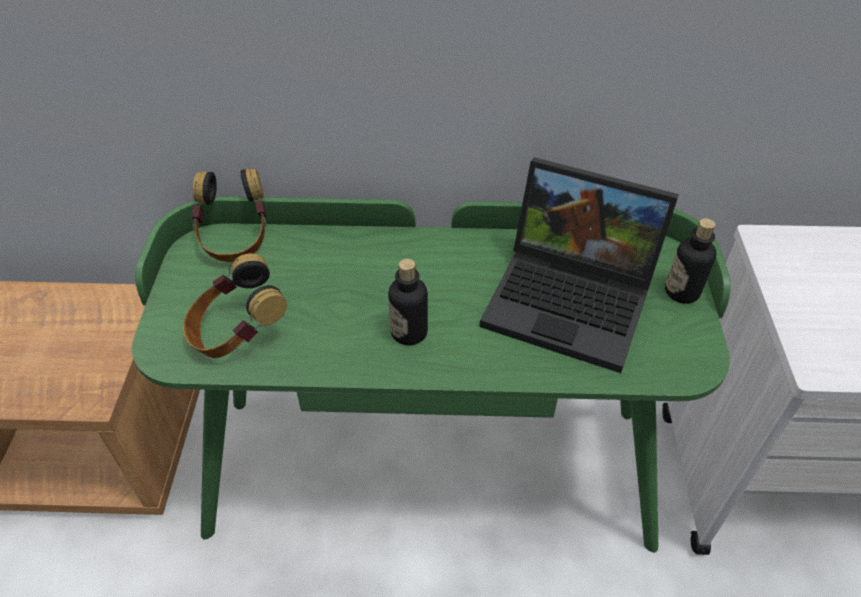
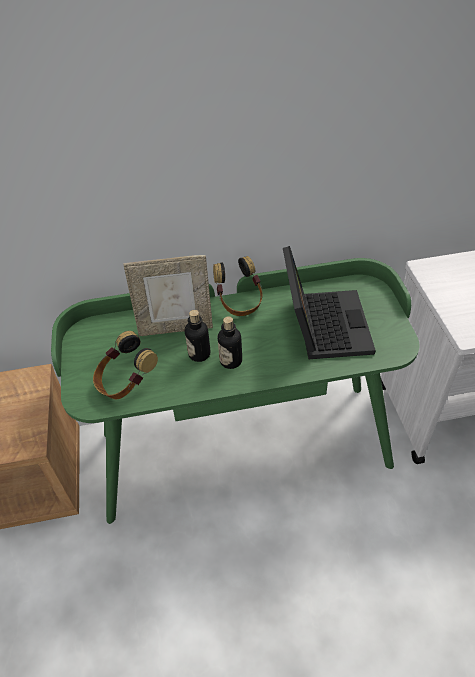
camera: 10 degrees left, 0 degrees up
(235, 239) = (104, 324): headphones -> headphones (239, 302)
(340, 263) = (176, 327): none -> picture frame
(573, 301) = (322, 324): laptop -> laptop turned 105 degrees counterclockwise
(682, 292) = (383, 307): bottle -> bottle (199, 354)

